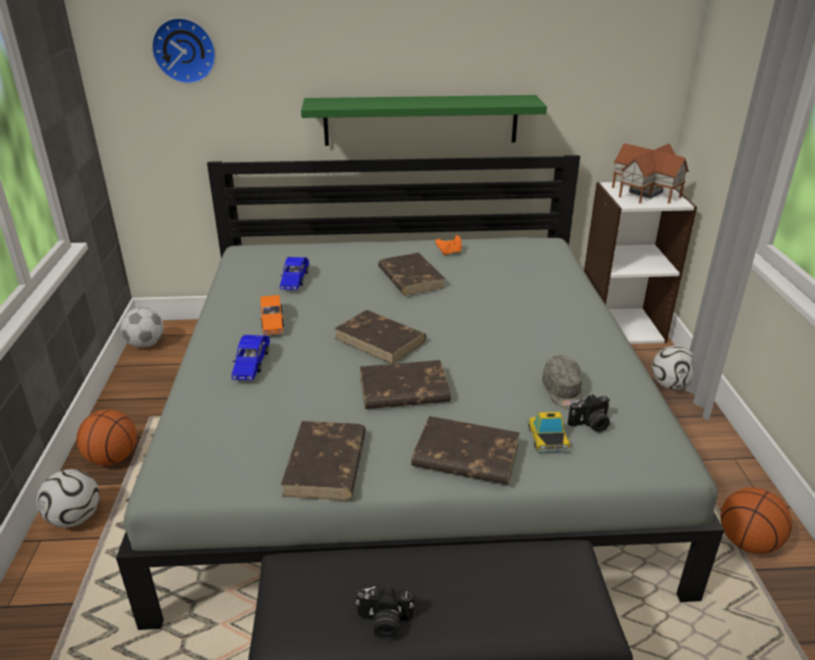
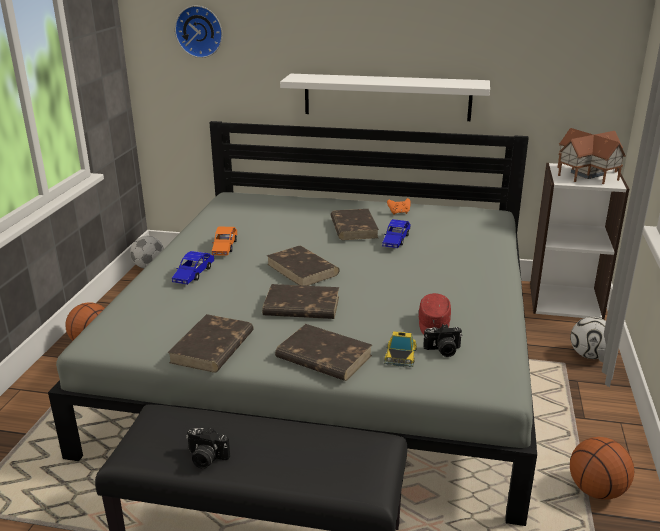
camera: 15 degrees right, 5 degrees down
(75, 518) = (49, 379): football -> none
(295, 280) = (259, 220): blue toy car -> blue toy car (396, 240)
(421, 120) = (386, 97): green shelf -> white shelf
(562, 392) = (433, 325): grey cap -> red cap

